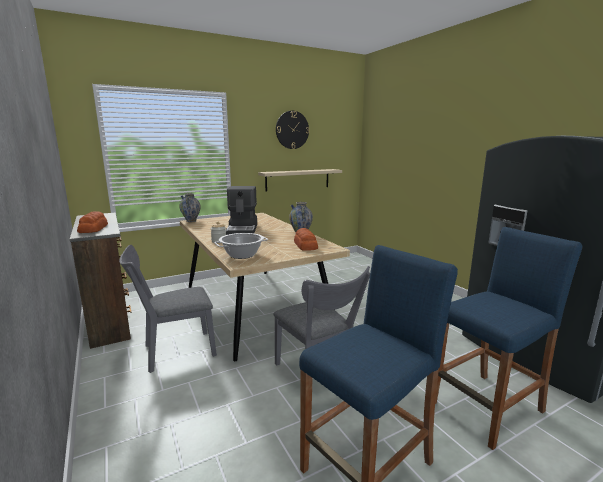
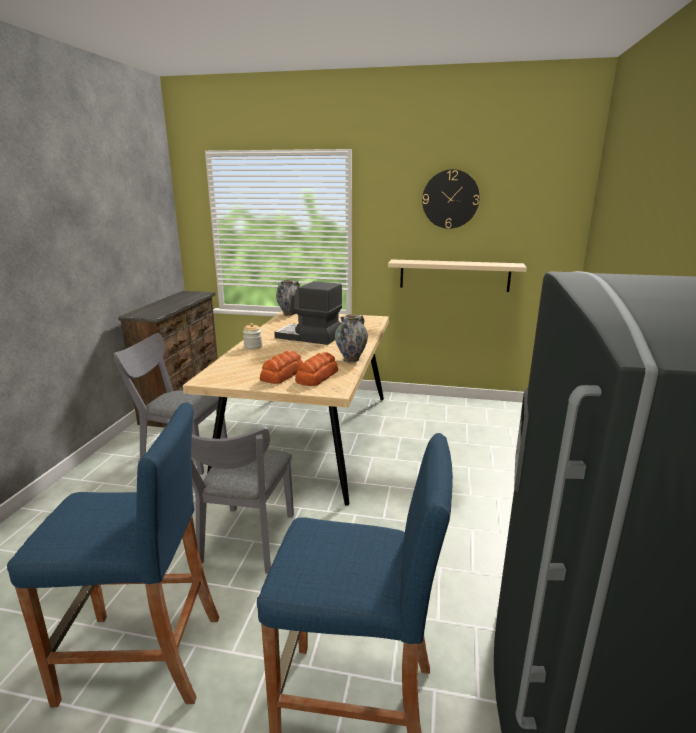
camera: 40 degrees right, 5 degrees up
(94, 228) = (155, 309): bread -> bread (283, 374)
(242, 255) = (231, 370): cooking pot -> none
(243, 229) = (309, 337): coffee machine -> coffee machine turned 75 degrees clockwise

